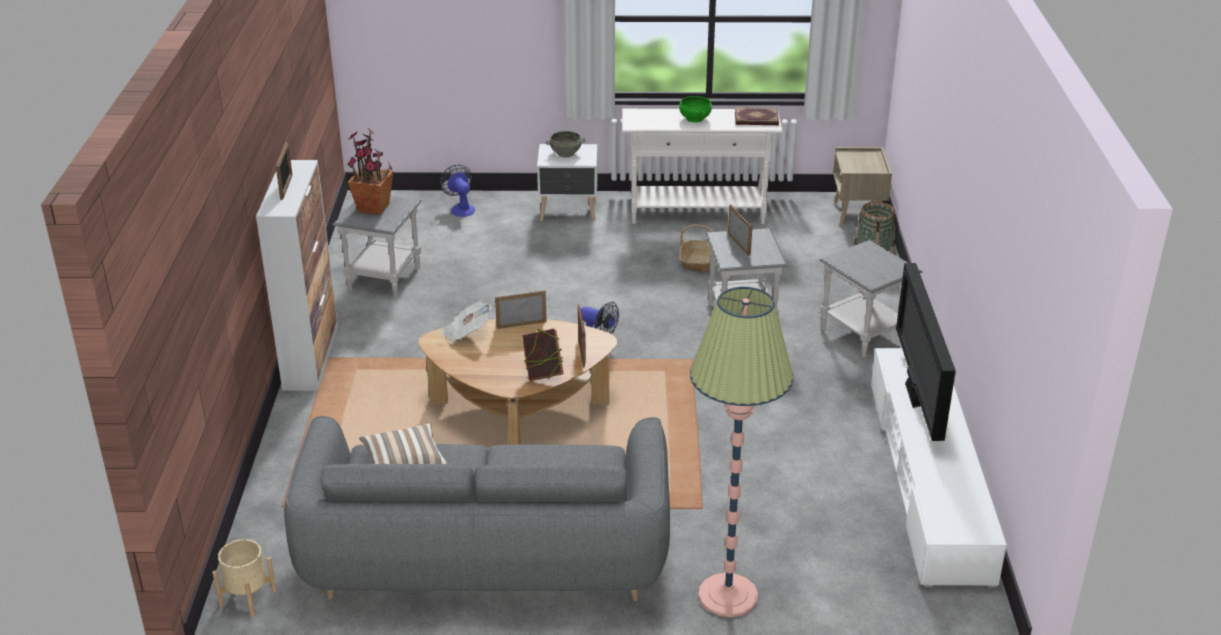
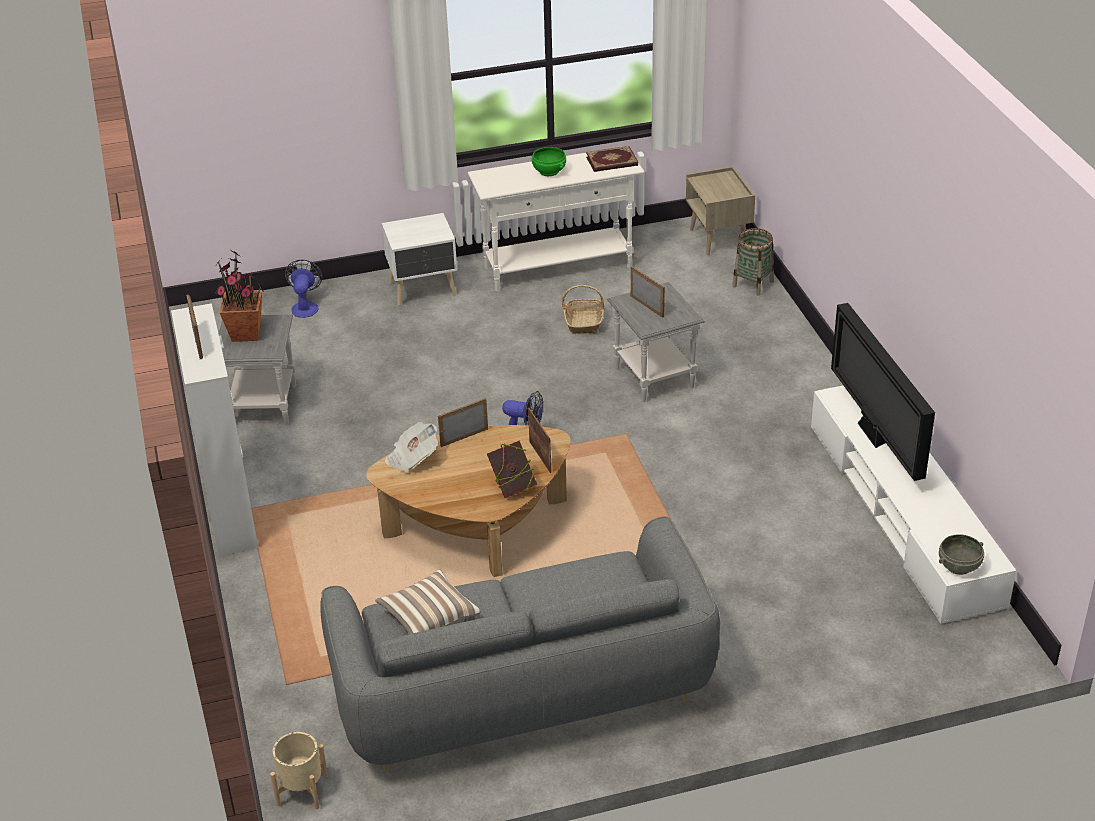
camera: 15 degrees left, 5 degrees up
(461, 208) = (305, 306): fan -> fan turned 45 degrees clockwise
(565, 153) = (415, 230): grey bowl -> grey bowl (959, 566)
(728, 595) = (770, 675): floor lamp -> none
(863, 335) = (780, 373): grey side table -> none

